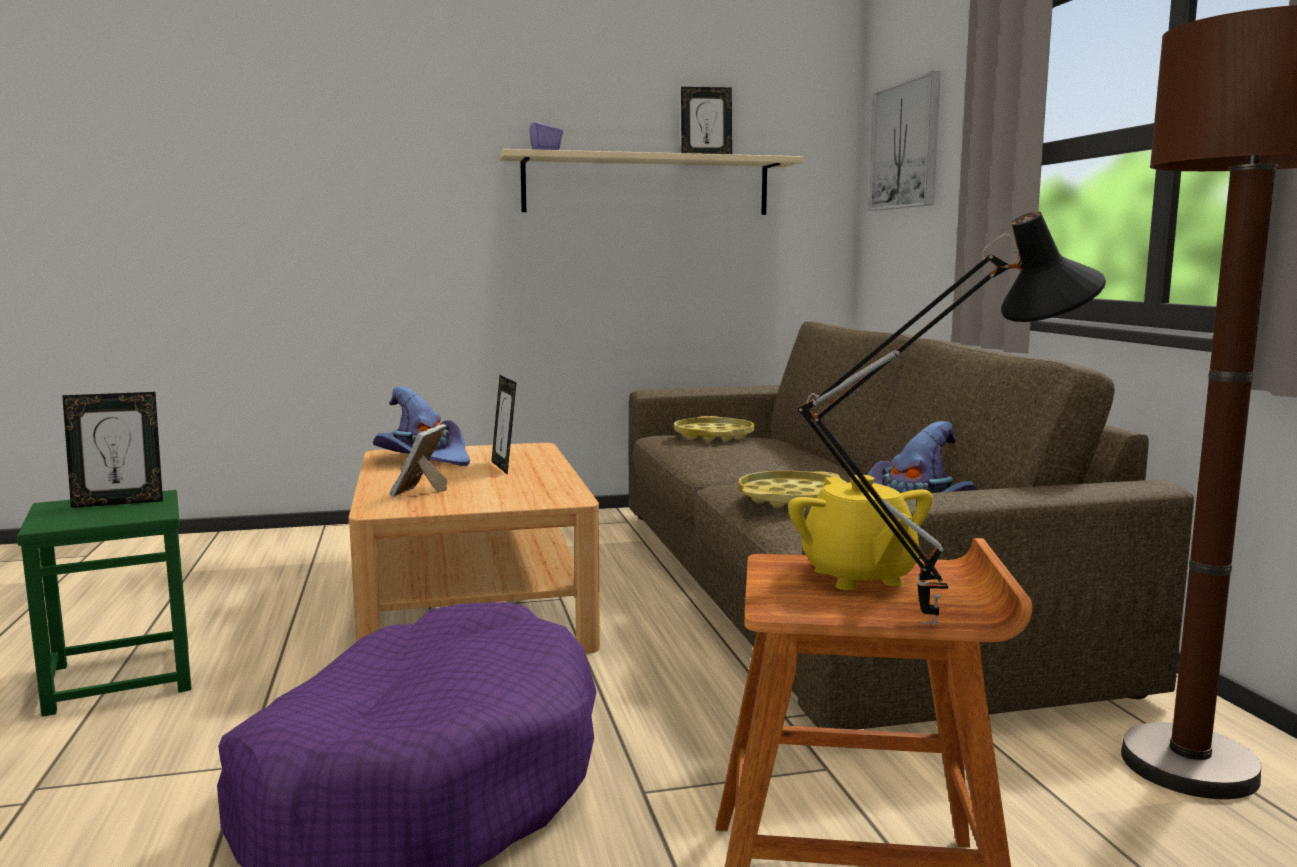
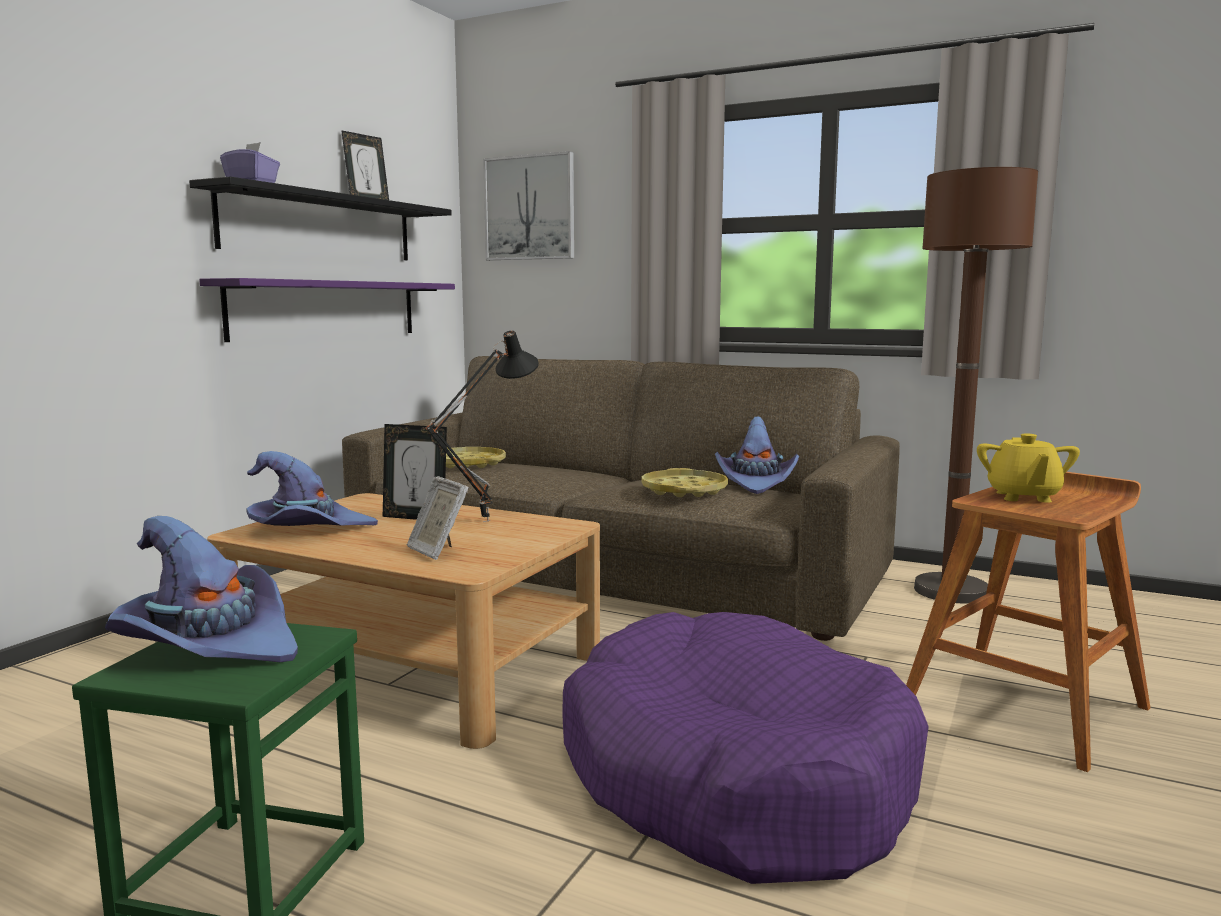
camera: 50 degrees left, 0 degrees up
(118, 502) = (209, 644): picture frame -> purple hat
(647, 185) = (321, 226): beige shelf -> black shelf
(649, 266) = (327, 309): none -> purple shelf
(858, 577) = (1023, 497): yellow teapot -> yellow teapot turned 75 degrees clockwise
(929, 621) = (1112, 504): black table lamp -> black table lamp (484, 521)

